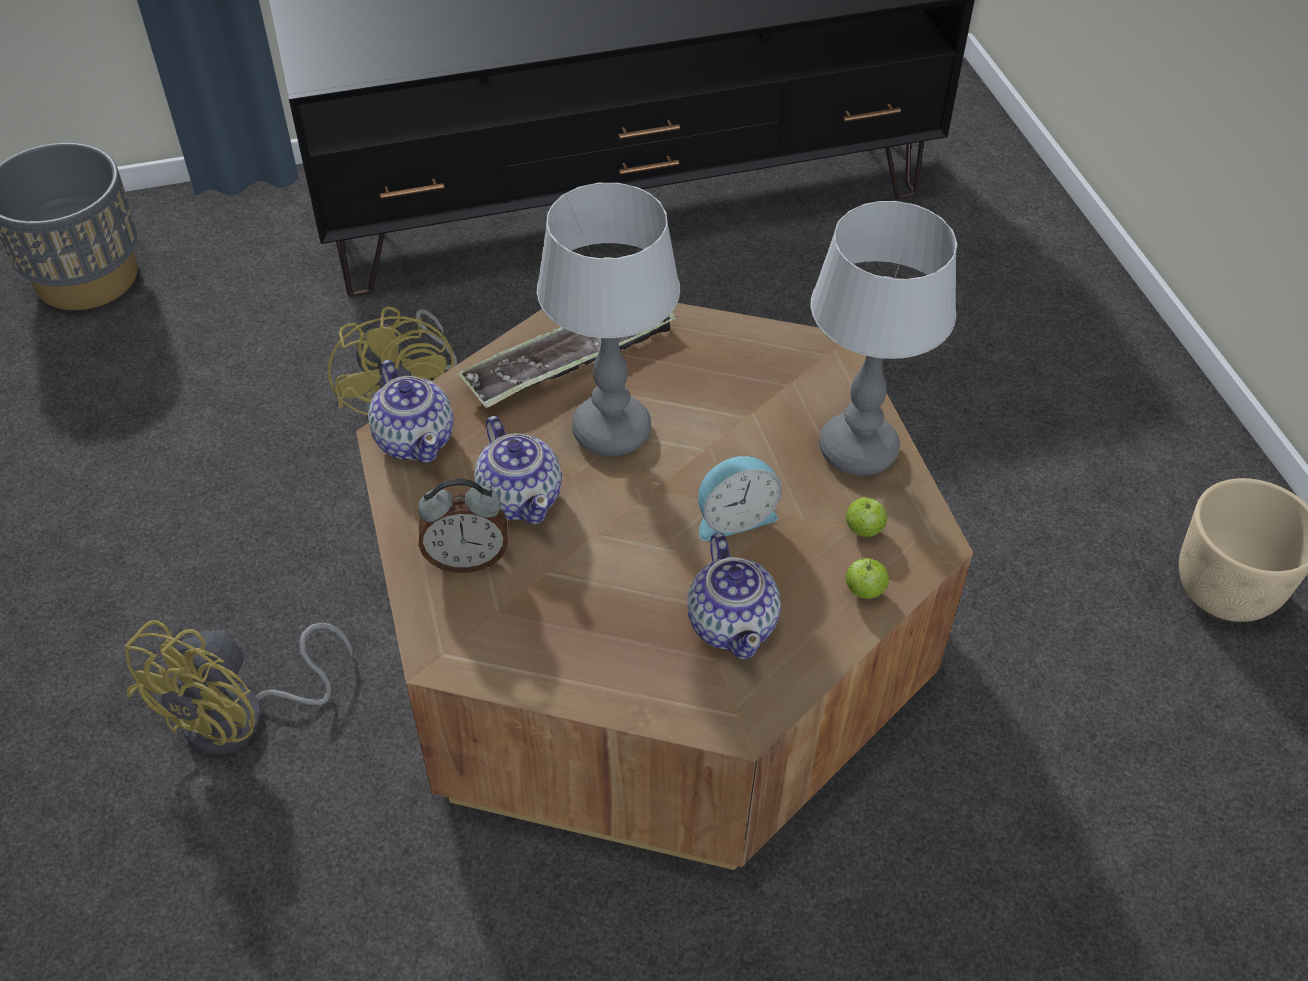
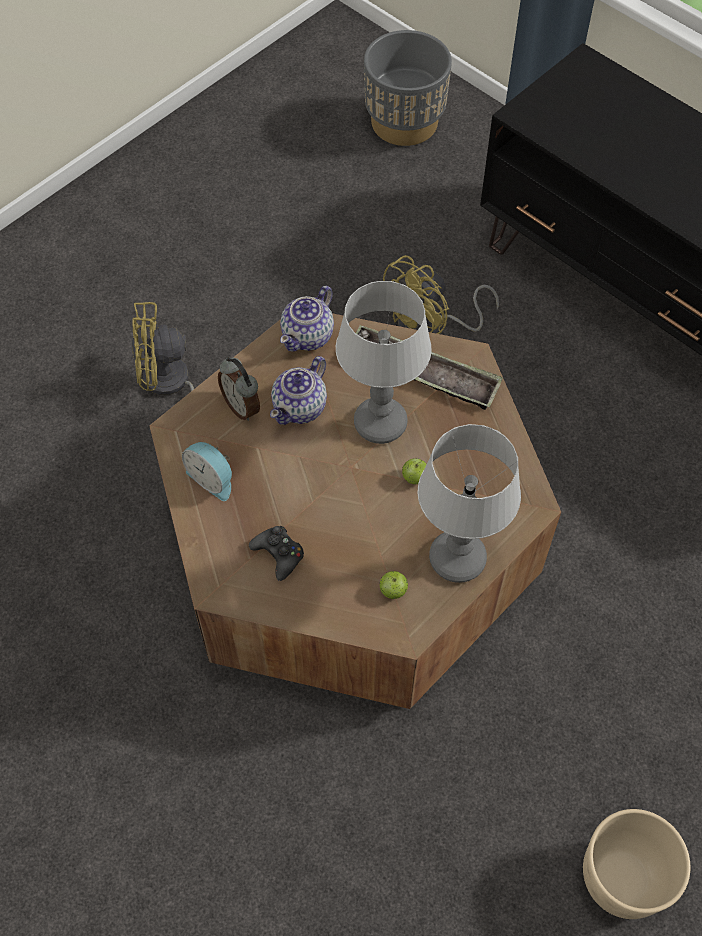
camera: 60 degrees right, 10 degrees up
(732, 623) = (279, 554): teapot -> black game controller
(734, 517) = (357, 518): alarm clock -> alarm clock (212, 478)
(864, 591) = (345, 611): apple -> apple (414, 478)

